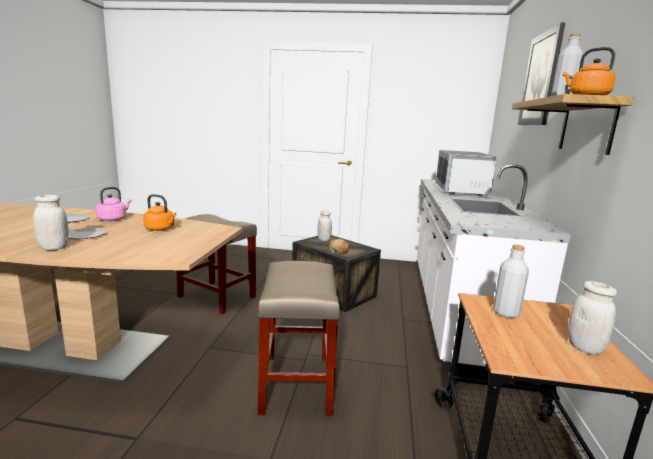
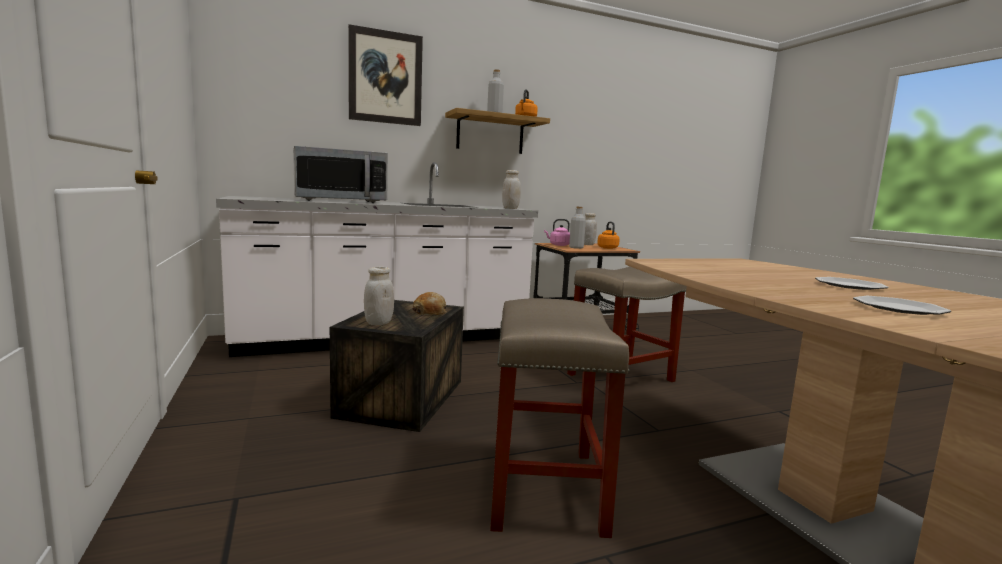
camera: 120 degrees left, 5 degrees down
(54, 248) = (885, 283): white jar -> white jar (510, 208)
(113, 219) = (801, 293): pink kettle -> pink kettle (558, 245)
(161, 229) = (732, 273): orange kettle -> orange kettle (607, 248)

